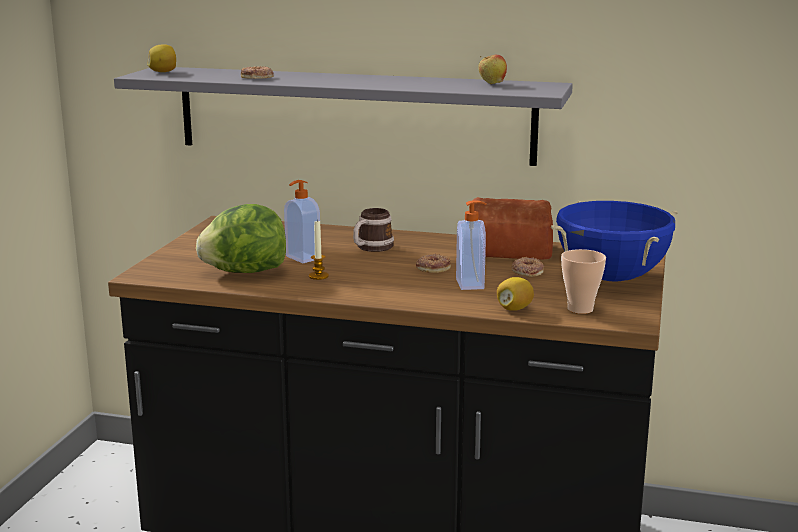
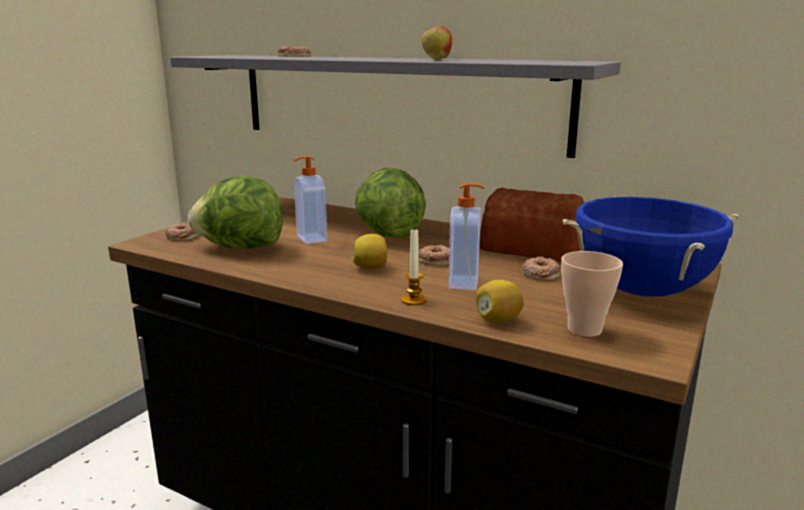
camera: 15 degrees right, 0 degrees up
(163, 72) = (223, 55): lemon -> lemon (371, 267)
(172, 266) = (182, 236): none -> donut
(318, 276) = (308, 258): candle -> candle (413, 300)
(371, 248) = (387, 234): mug -> lettuce
(492, 84) = (524, 60): apple -> apple (436, 59)

